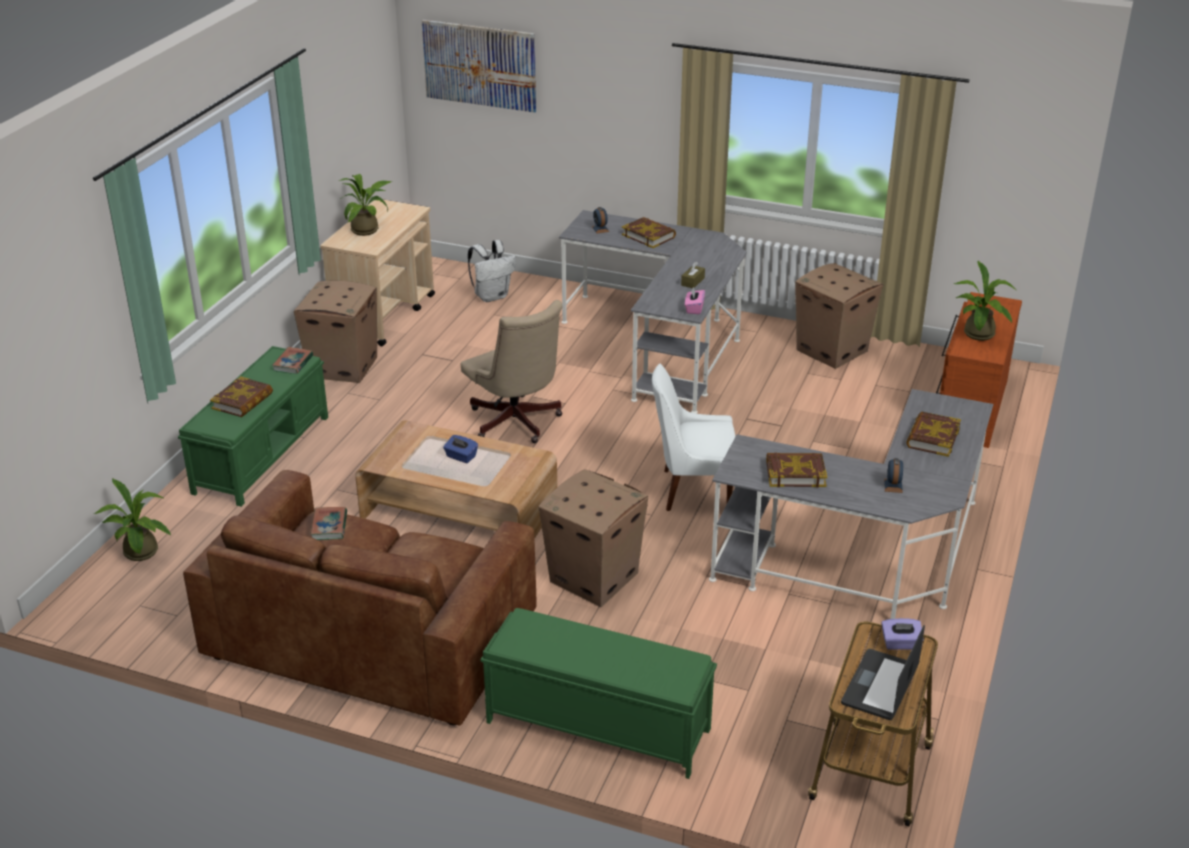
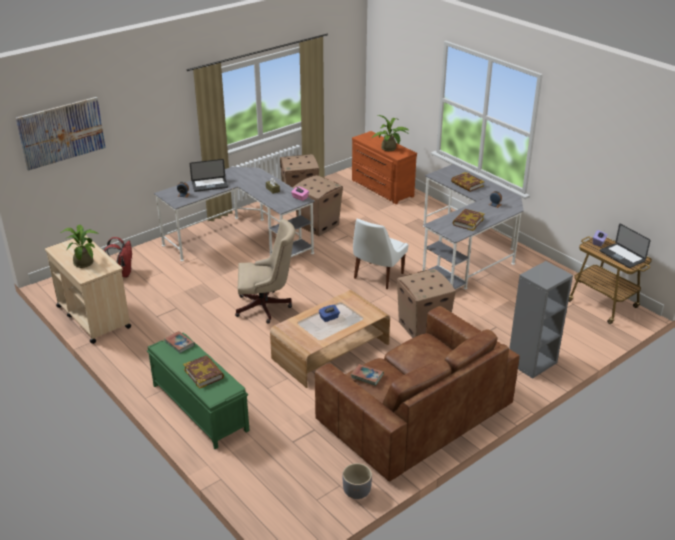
camera: 60 degrees left, 0 degrees up
(142, 555) = (263, 486): potted plant -> none
(171, 634) = (356, 492): none -> grey planter
(343, 367) = (135, 349): cardboard box -> cardboard box (318, 225)
(492, 296) = (122, 273): white backpack -> red backpack
(596, 725) = (532, 363): green bench -> grey bookcase
(648, 236) = (210, 185): book -> laptop

